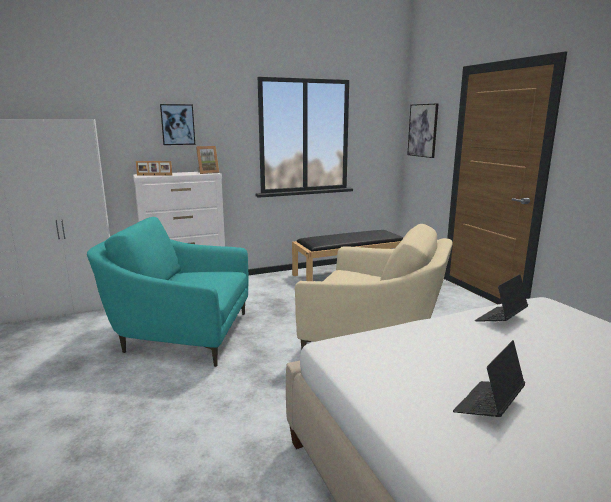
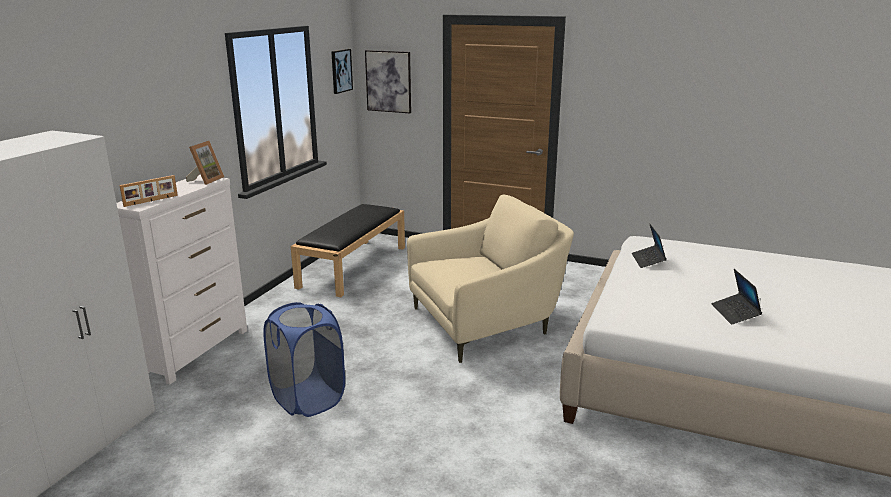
camera: 45 degrees left, 5 degrees up
(177, 124) = (149, 117): picture -> picture (341, 71)
(181, 335) = (307, 399): turquoise armchair -> blue laundry basket

